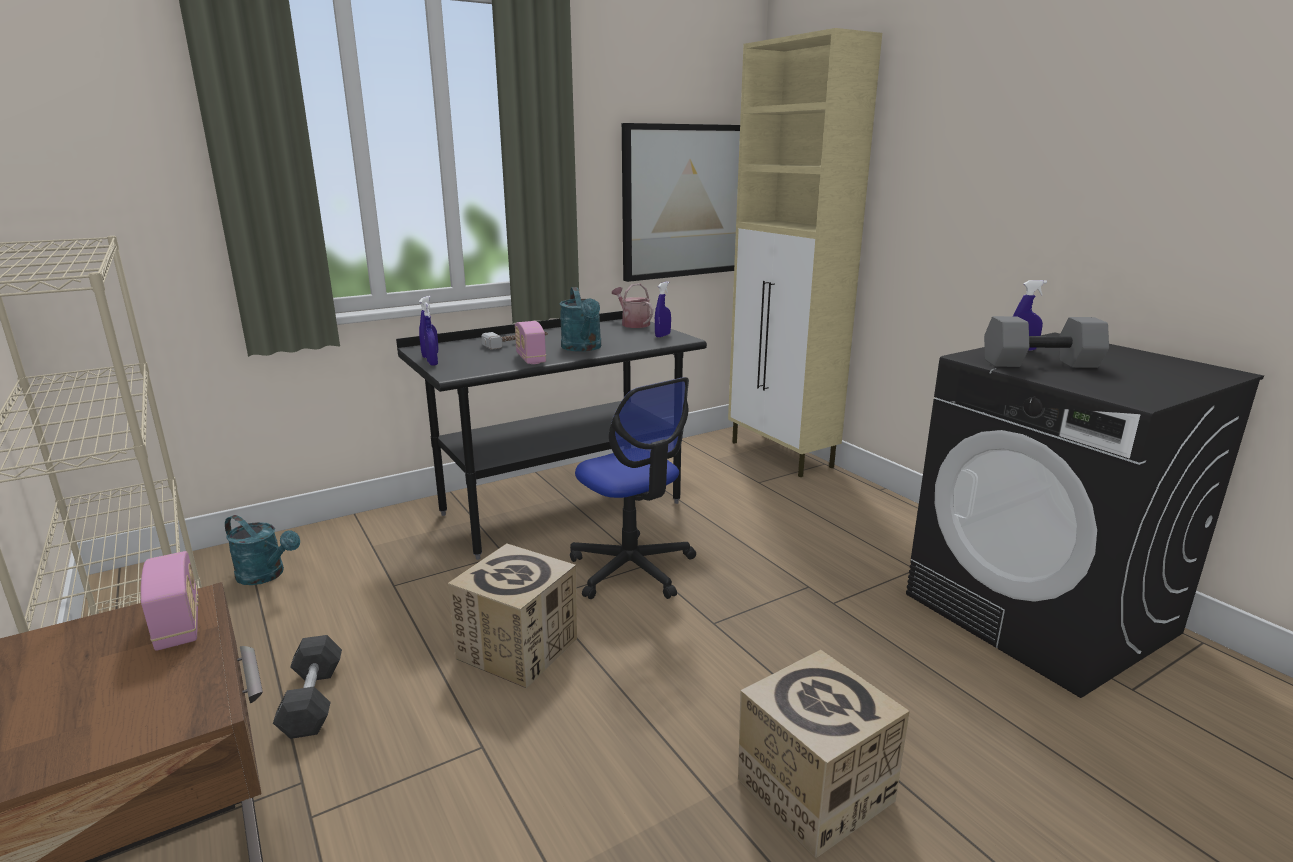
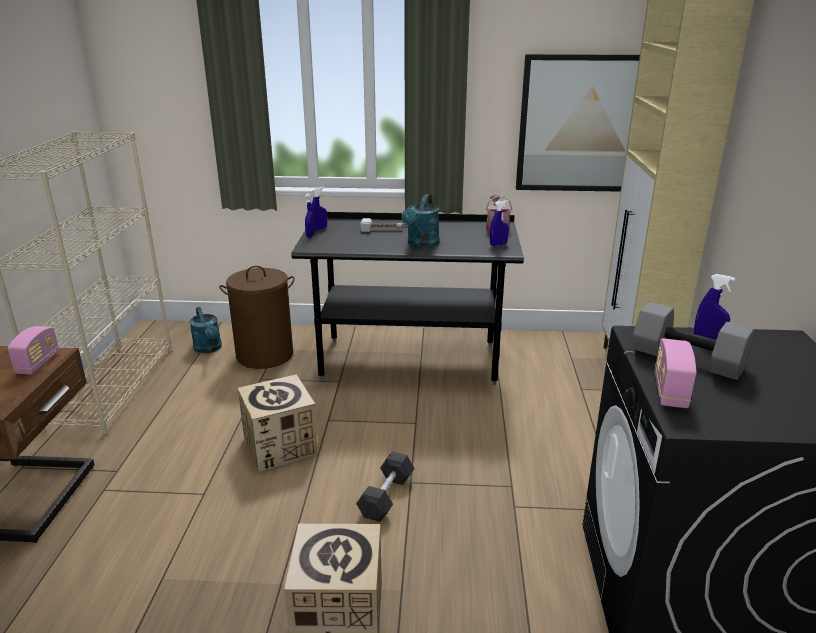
camera: 35 degrees right, 5 degrees up
(313, 700) = (160, 430): black dumbbell -> black dumbbell (386, 496)
(365, 556) = (265, 355): none -> brown laundry basket
(530, 359) = (372, 245): radio -> radio (670, 391)
(632, 569) = (403, 422): office chair -> none

